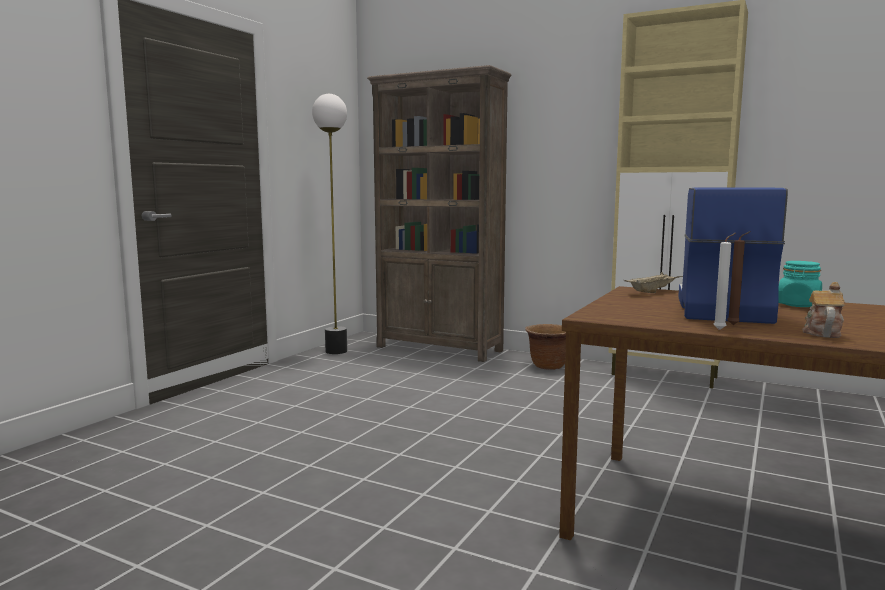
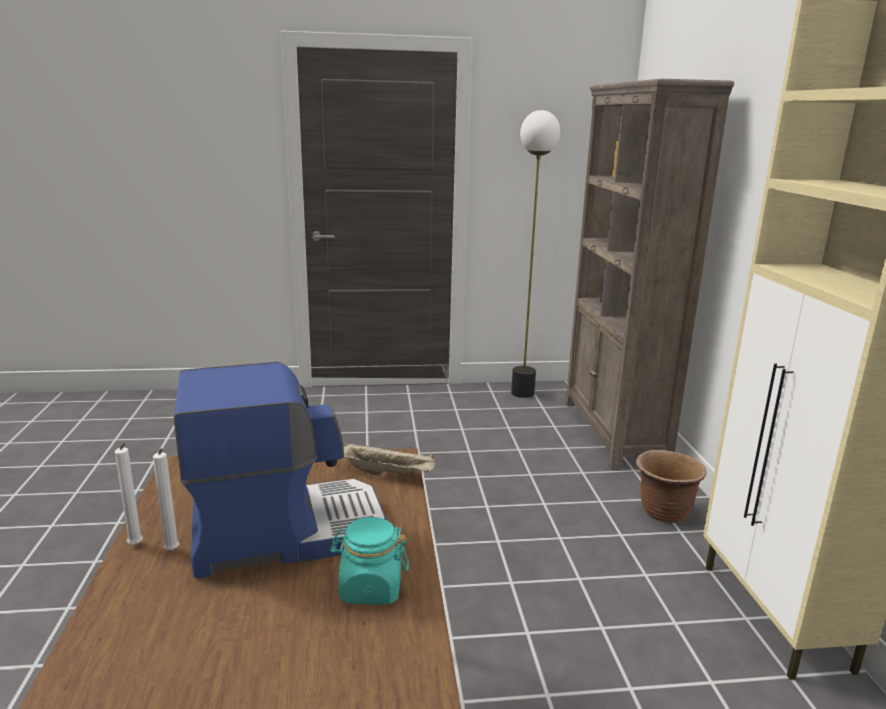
camera: 55 degrees right, 10 degrees up
(735, 325) = (172, 552): brown candle -> white candle
(821, 332) = (146, 618): teapot -> none

